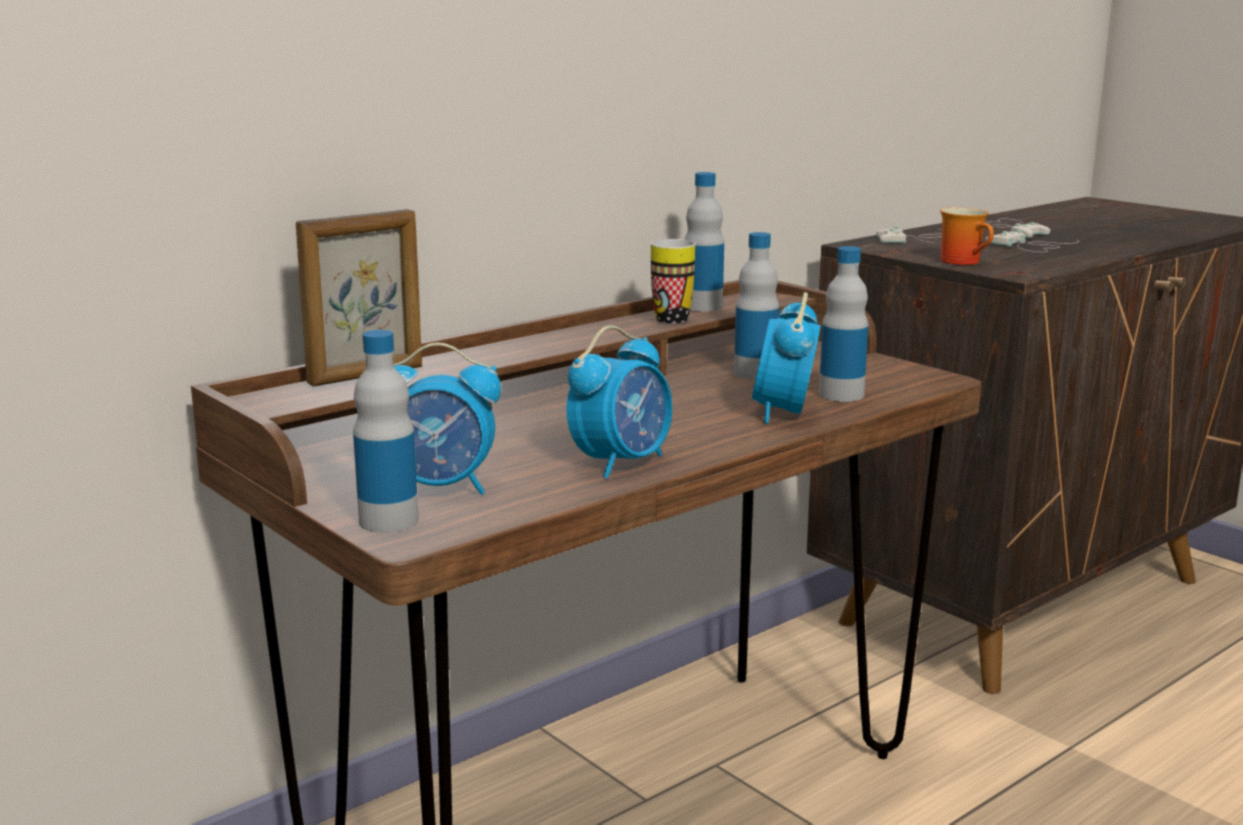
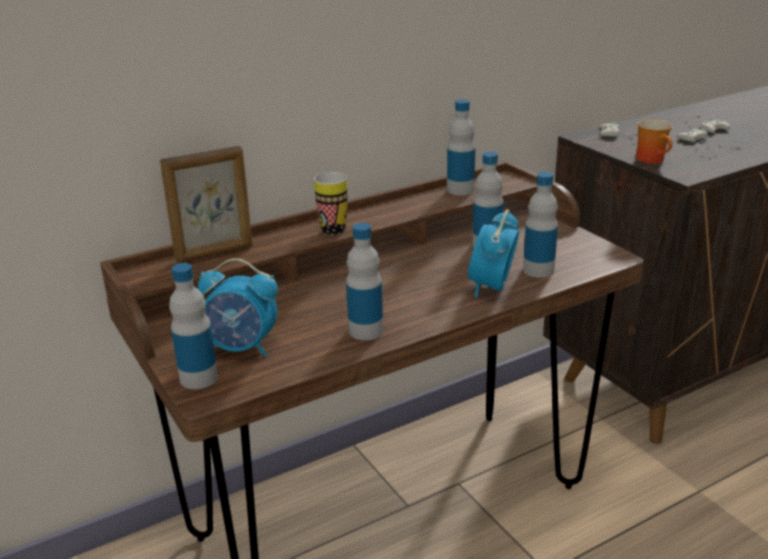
camera: 10 degrees right, 10 degrees up
(622, 462) = (366, 331): alarm clock -> bottle
(667, 317) = (432, 201): mug -> mug (332, 226)

